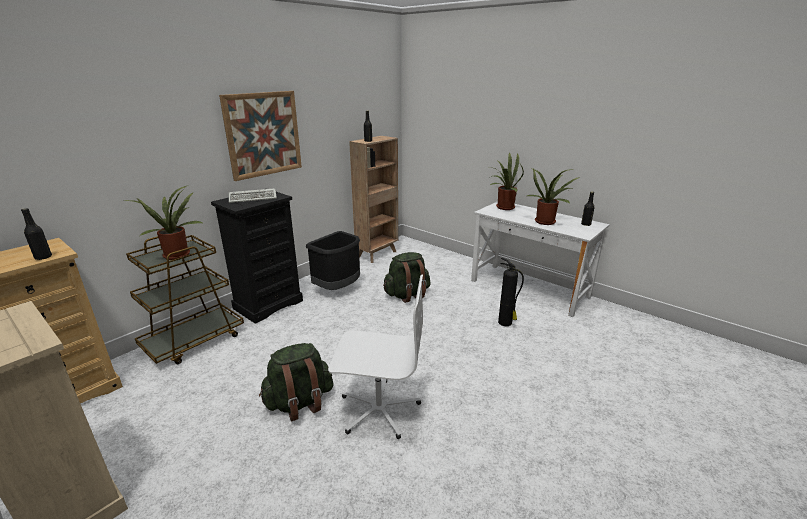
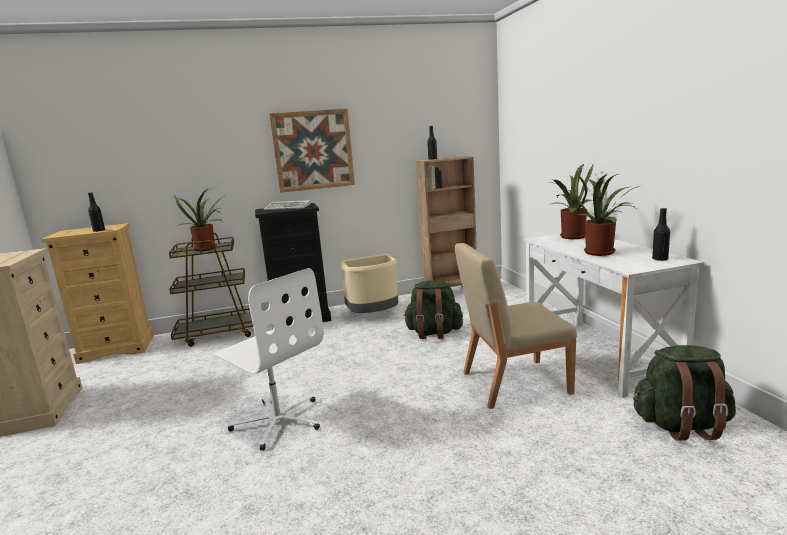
camera: 35 degrees right, 10 degrees down
(299, 402) = (228, 396): green backpack -> green backpack (682, 425)
(338, 288) = (374, 316): black trash can -> beige trash can
(505, 323) = (513, 382): fire extinguisher -> beige chair

